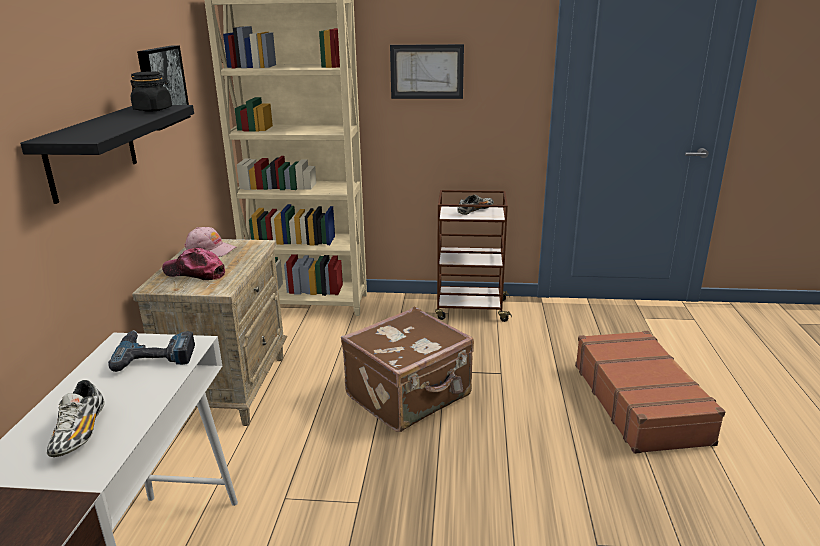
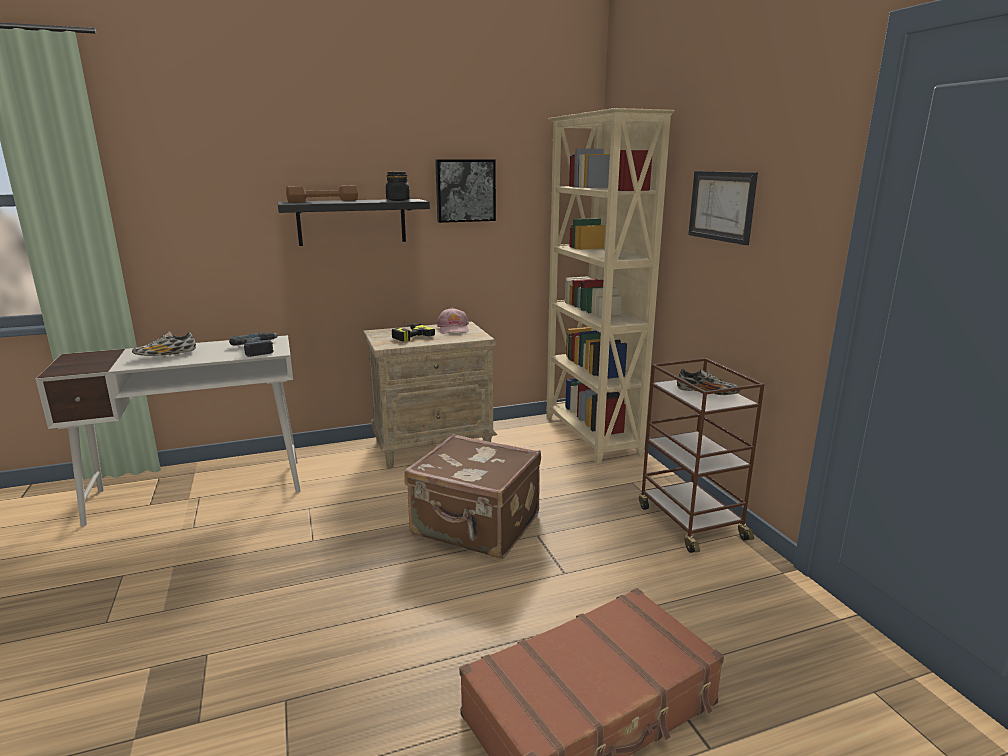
camera: 65 degrees right, 5 degrees down
(87, 128) = (323, 201): none -> brown dumbbell
(195, 273) = (406, 334): cap -> power drill

